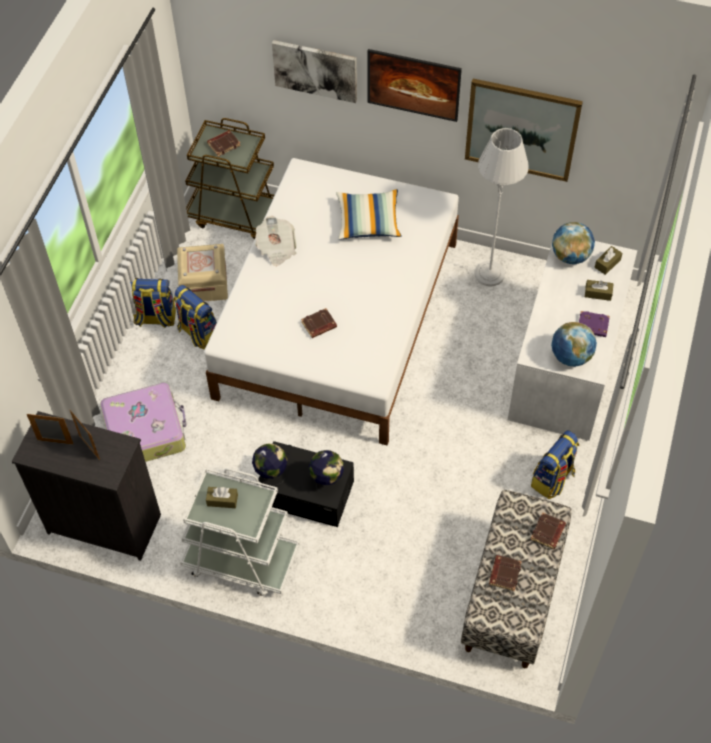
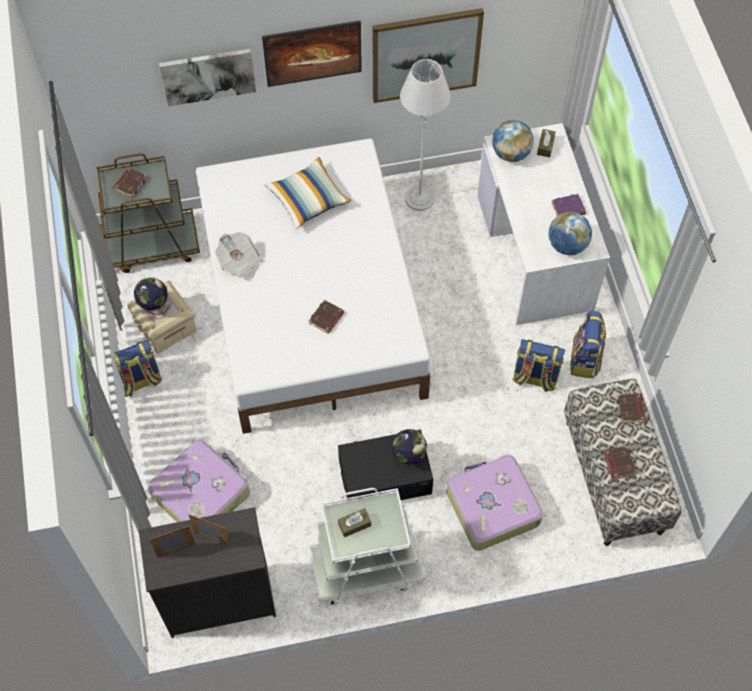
camera: 30 degrees left, 5 degrees up
(198, 333) = (190, 377): backpack -> backpack (534, 378)
(271, 474) = (355, 476): globe -> globe (154, 306)
(383, 564) = (491, 506): none -> suitcase
(598, 293) = (554, 177): brown tissue box -> none

